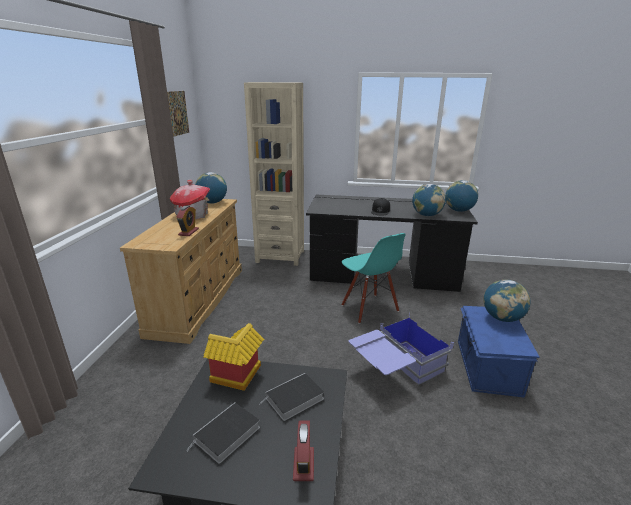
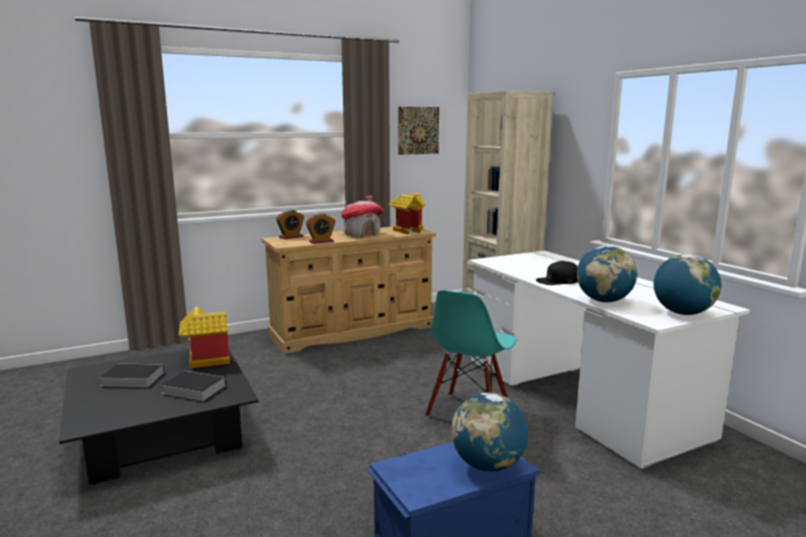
camera: 55 degrees right, 10 degrees down
(212, 203) = (407, 230): globe -> toy house
(303, 464) = (113, 415): alarm clock -> alarm clock (291, 237)
(382, 273) = (579, 396): black desk -> white desk
(395, 370) = (357, 465): blue storage box -> none

